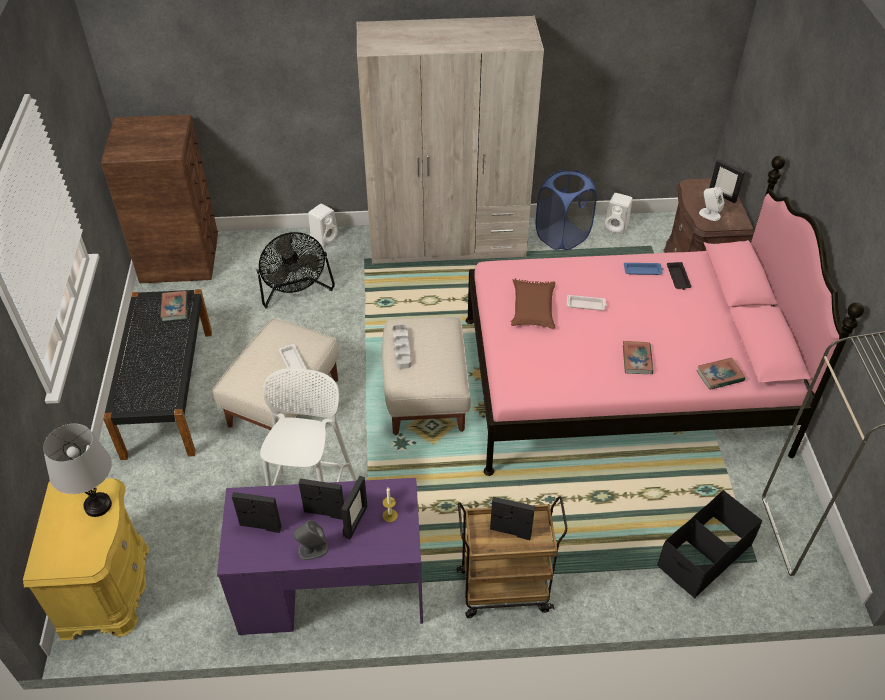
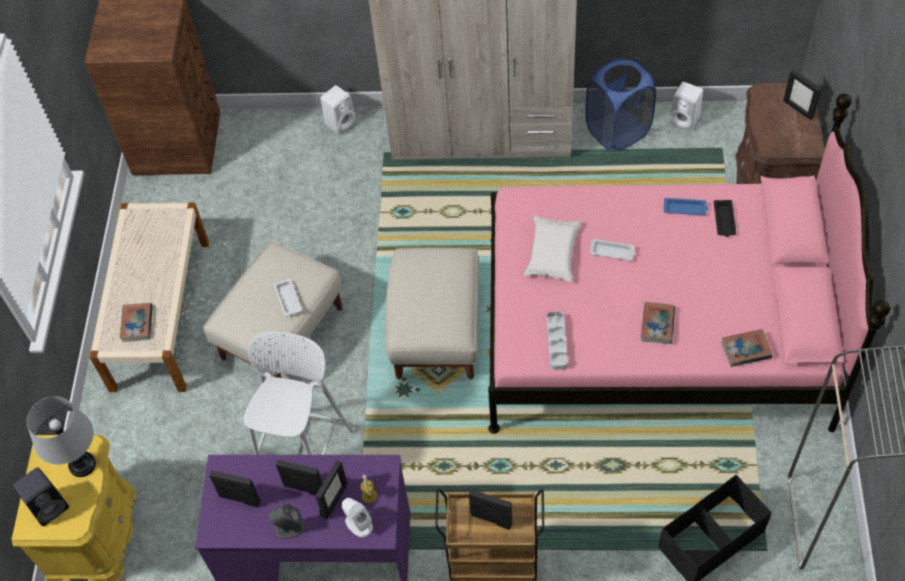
camera: 10 degrees right, 10 degrees up
(64, 545) = (50, 506): none -> black speaker
(168, 392) = (160, 314): black bench -> beige bench
(175, 308) = (166, 225): book -> book (137, 324)
(292, 290) = (300, 191): black fan -> none
(402, 348) = (407, 289): grey tray -> grey tray (556, 342)
(532, 307) = (552, 252): brown pillow -> white pillow
(709, 214) = (777, 135): white speaker -> white speaker (358, 523)

